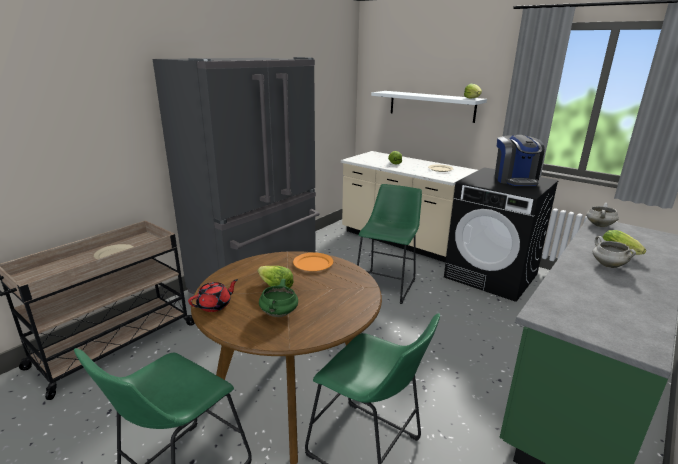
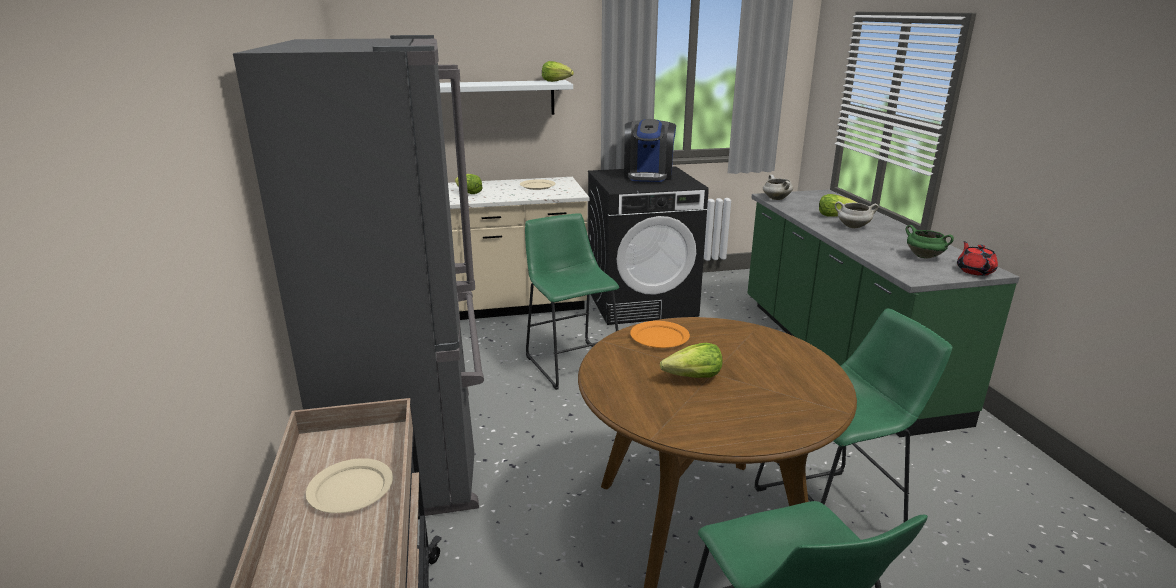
camera: 50 degrees left, 0 degrees up
(215, 305) = (698, 431): red teapot -> red teapot (974, 271)
(279, 314) = (765, 395): green cooking pot -> green cooking pot (925, 256)
(515, 180) = (648, 176): coffee machine -> coffee machine turned 60 degrees clockwise

